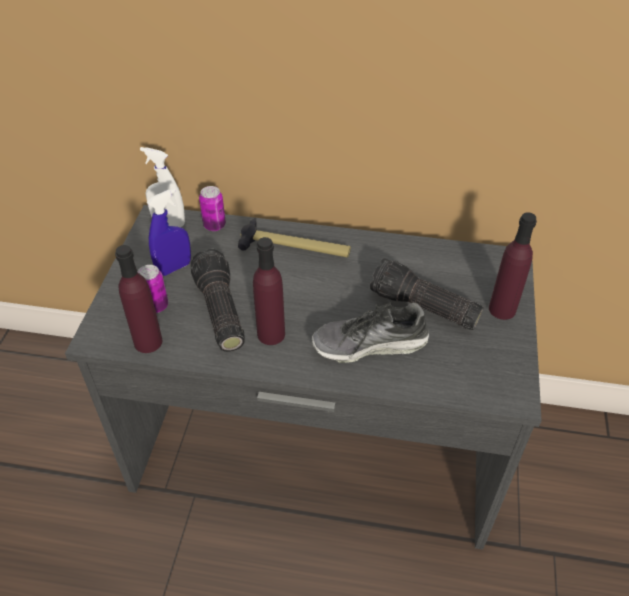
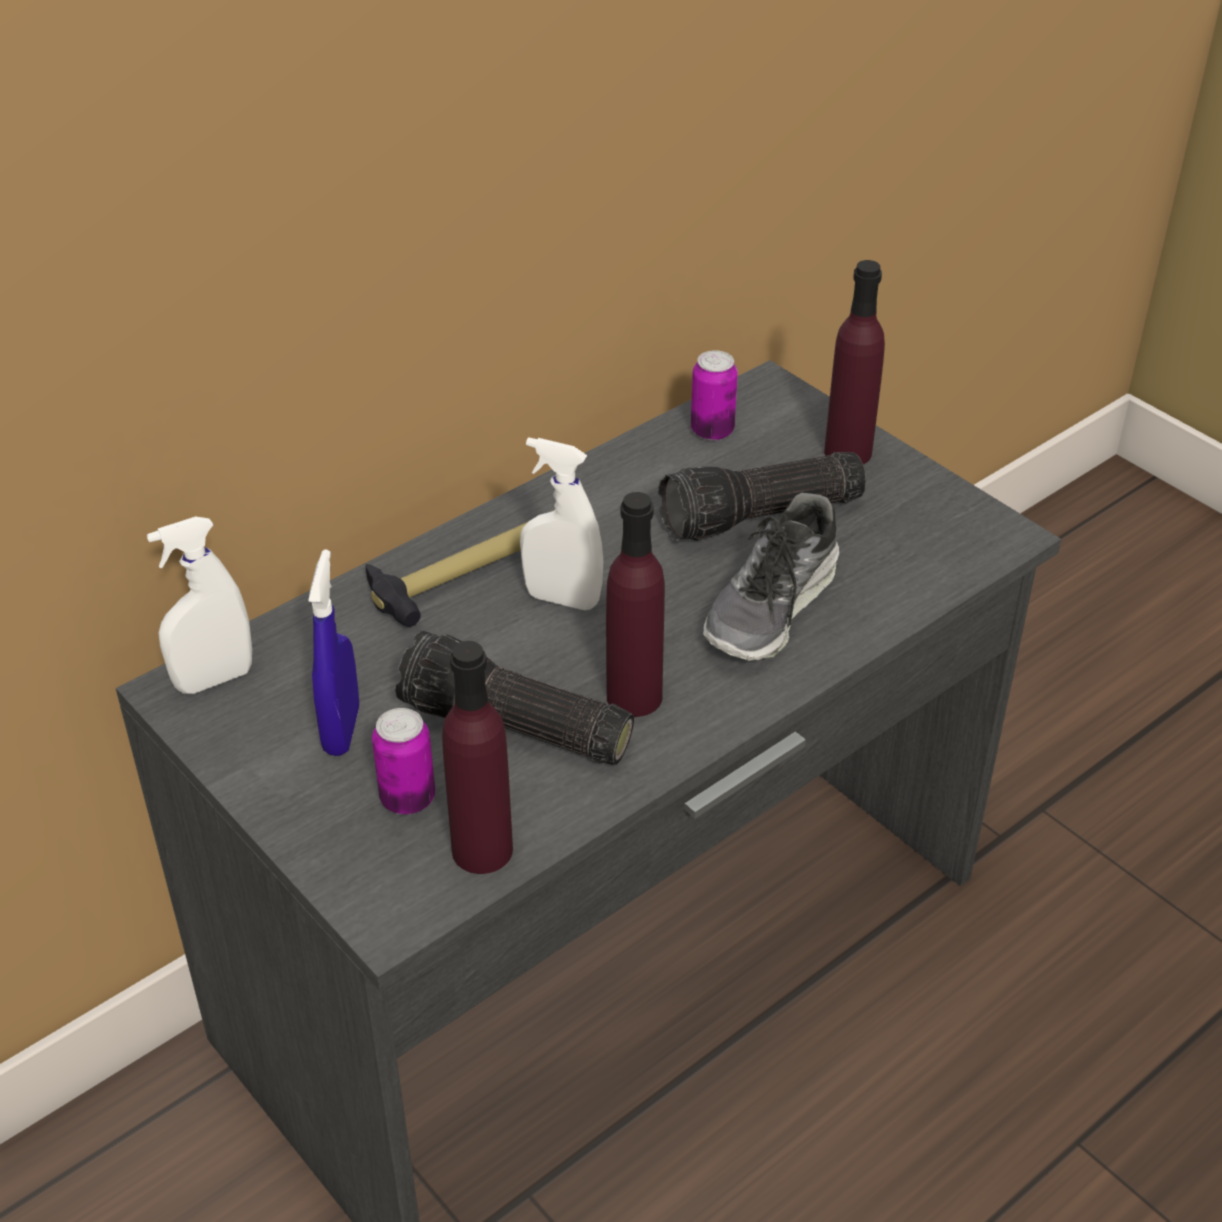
camera: 50 degrees left, 5 degrees down
(214, 225) = (300, 628): can -> can (712, 431)
(304, 280) = (562, 599): none -> white spray bottle

